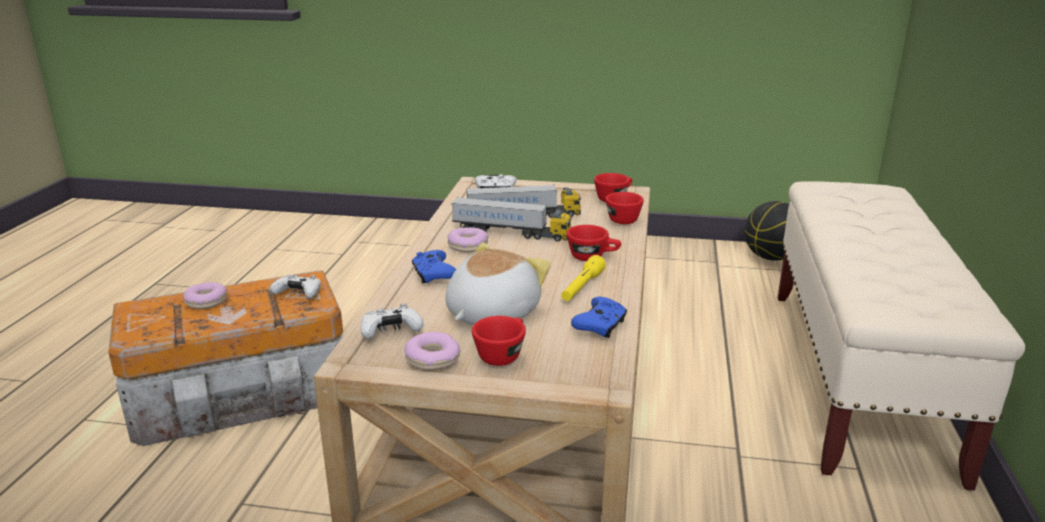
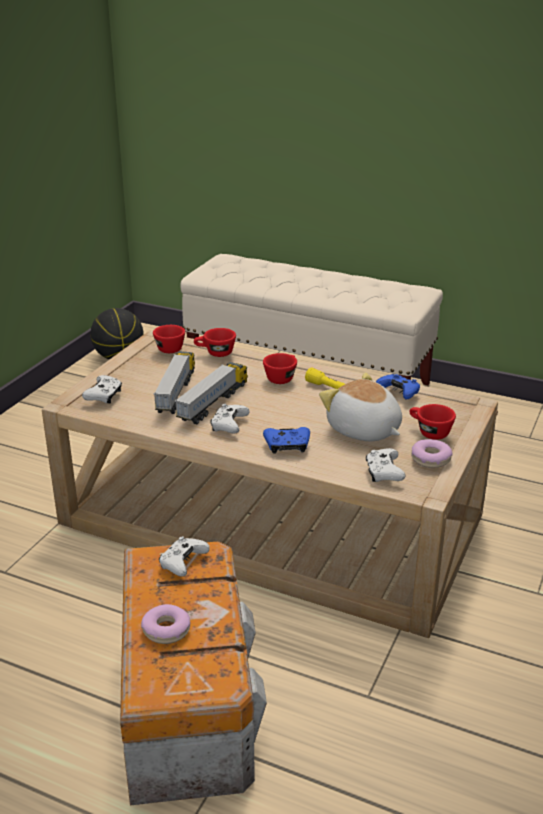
camera: 75 degrees left, 5 degrees up
(468, 246) = (229, 425): donut -> white game controller

